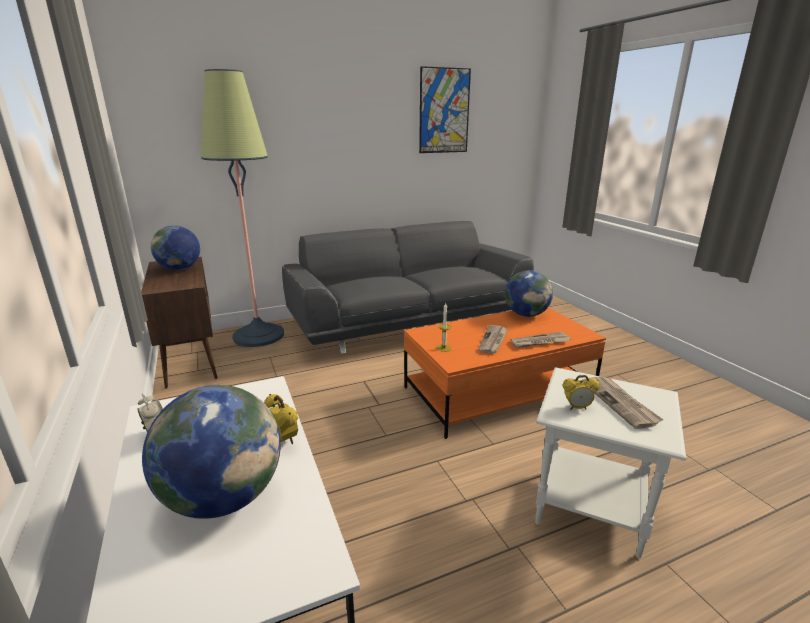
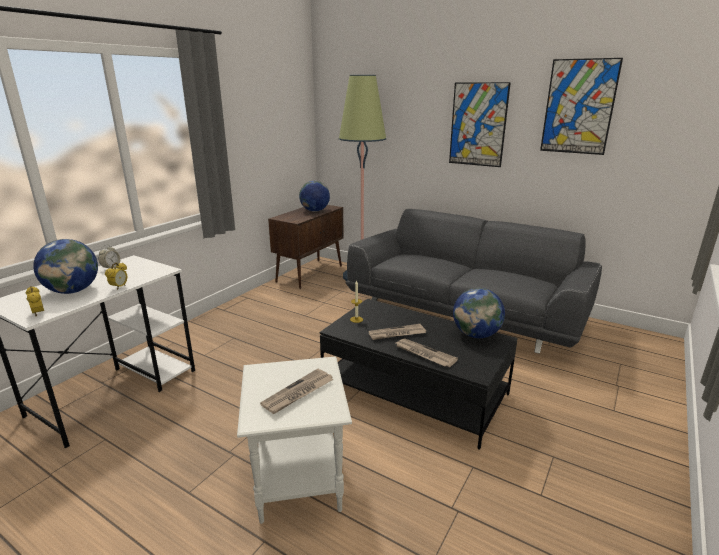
camera: 55 degrees right, 0 degrees up
(359, 132) = (478, 124): none -> picture
(498, 392) = (414, 391): orange coffee table -> black coffee table
(577, 408) = (273, 376): alarm clock -> alarm clock (38, 313)

